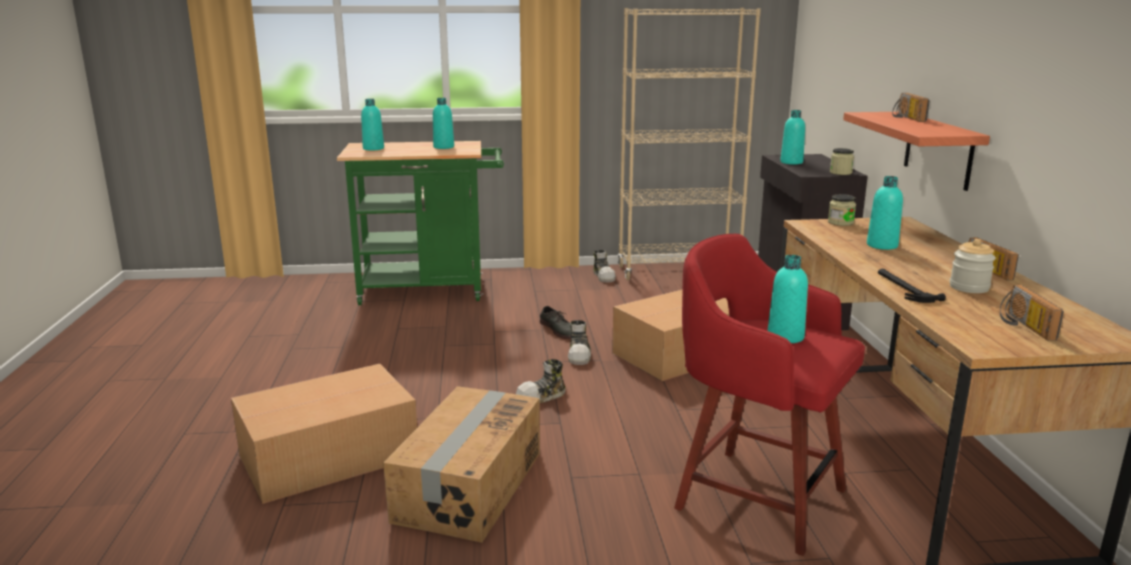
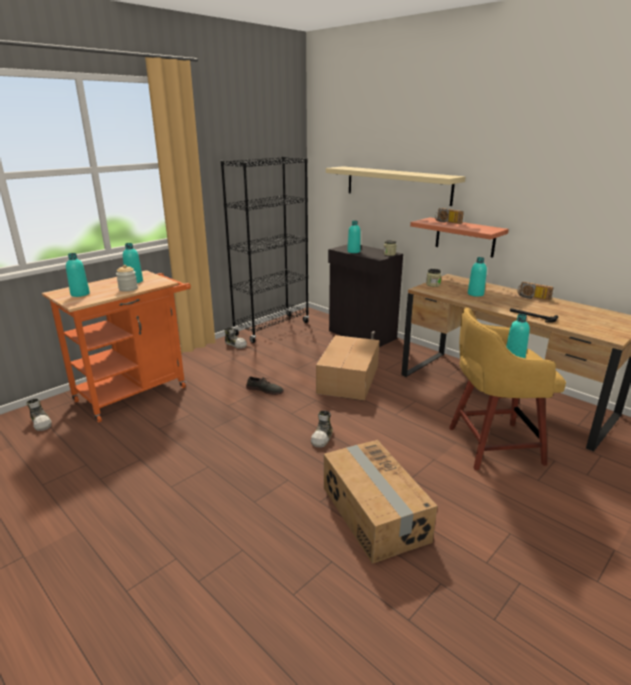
camera: 40 degrees left, 5 degrees up
(331, 456) = (267, 542): cardboard box -> none
(431, 290) = (137, 391): green cart -> orange cart
(580, 355) = (301, 401): shoe -> shoe (41, 422)
(678, 271) = (272, 328): beige bookcase -> black bookcase
(755, 496) = (491, 445): red stool -> yellow stool
(875, 54) = (397, 185): none -> beige shelf
(969, 287) = (548, 308): jar -> jar (128, 289)
(1022, 326) = (600, 322): radio -> none

